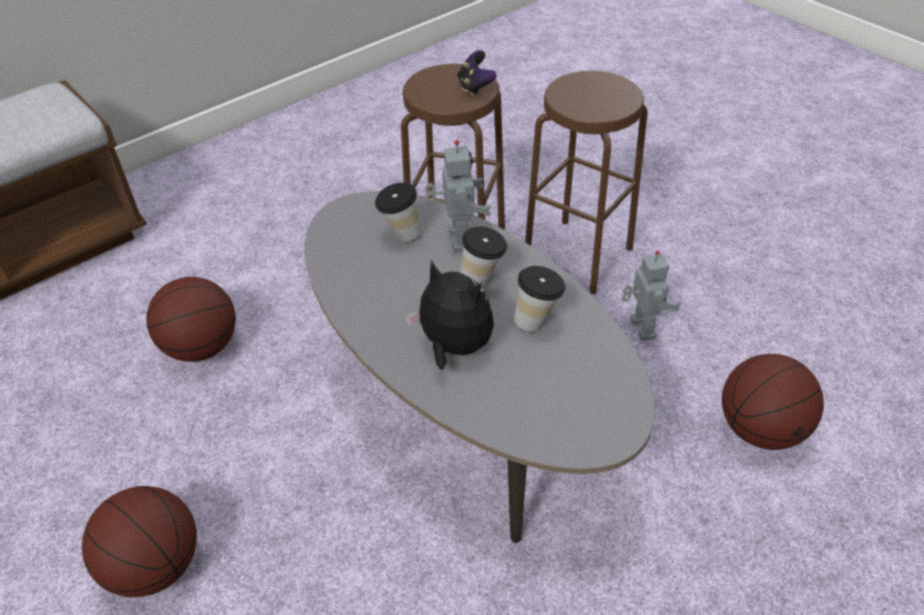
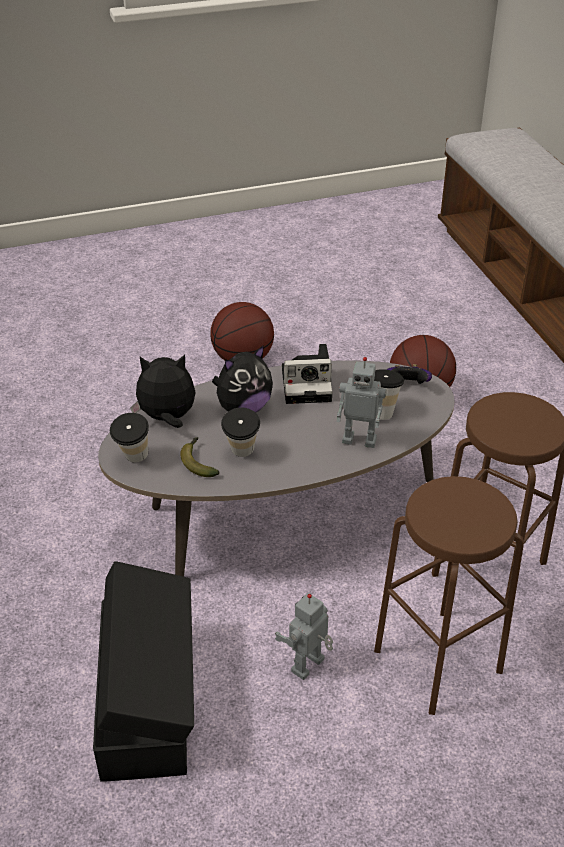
camera: 110 degrees right, 5 degrees down
(377, 304) = (309, 384): none -> camera
(475, 87) = (509, 436): game controller -> game controller (407, 386)
(483, 280) = (303, 440): cup -> cup (133, 460)
(514, 414) = (167, 418): none -> plush toy
(573, 354) = (198, 462): none -> banana
(641, 328) = (309, 666): toy robot -> toy robot turned 120 degrees clockwise
(760, 430) = (148, 698): basketball -> black storage box

